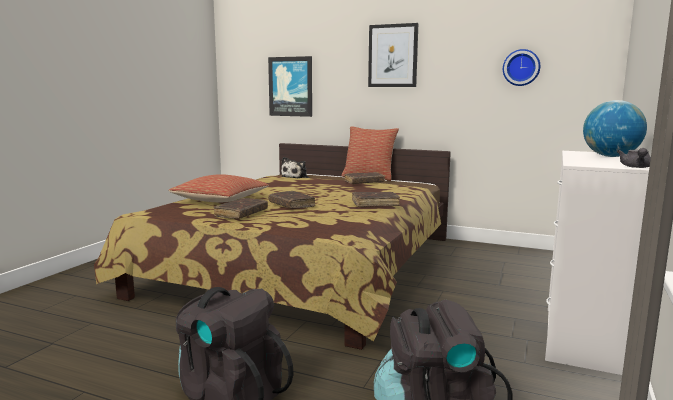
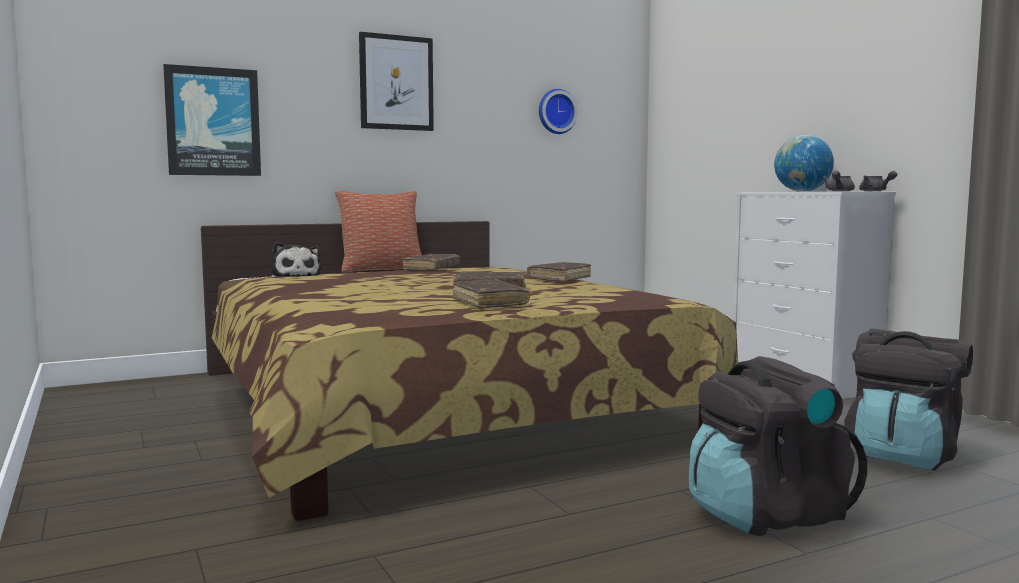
camera: 50 degrees left, 5 degrees down
(221, 200) = (369, 300): pillow -> none
(596, 163) = (838, 191): none -> grey teapot

